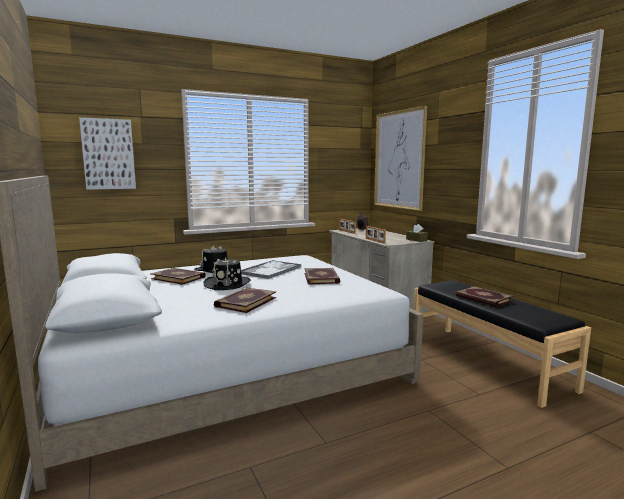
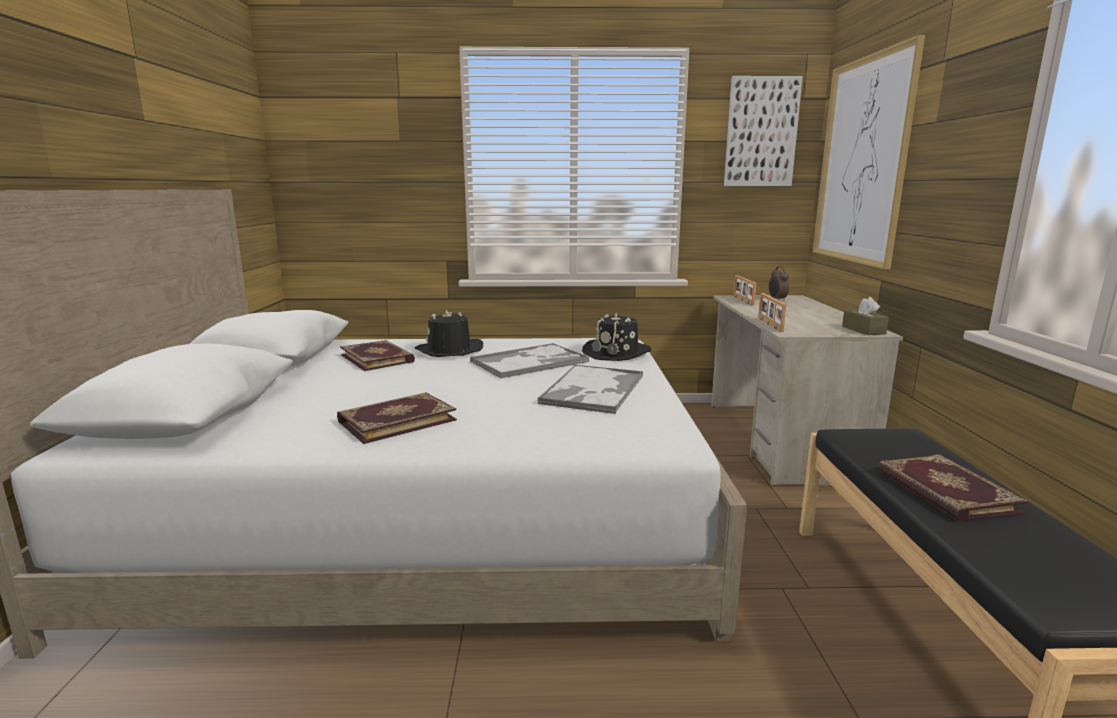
camera: 25 degrees right, 5 degrees up
(108, 154) = (351, 158): picture -> picture (761, 132)
(228, 284) = (425, 380): black hat -> black hat (617, 353)
(322, 278) = (593, 390): book -> tray

